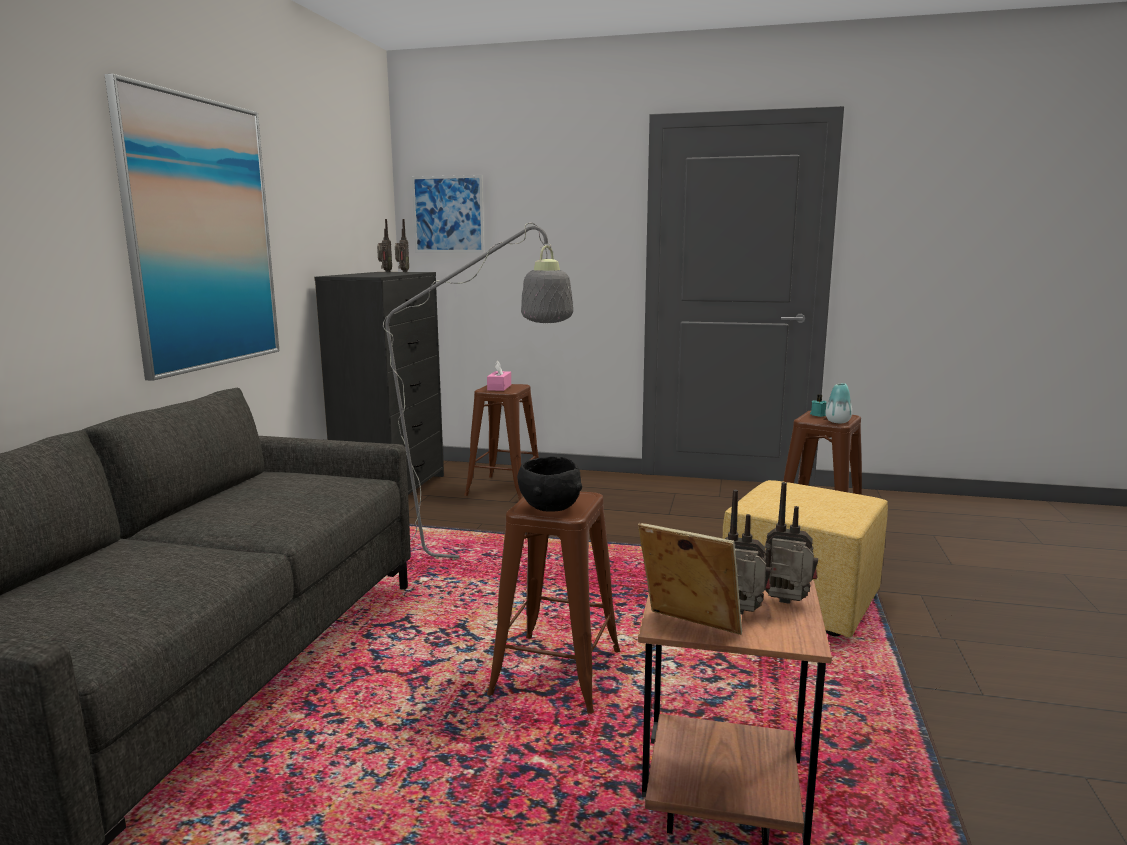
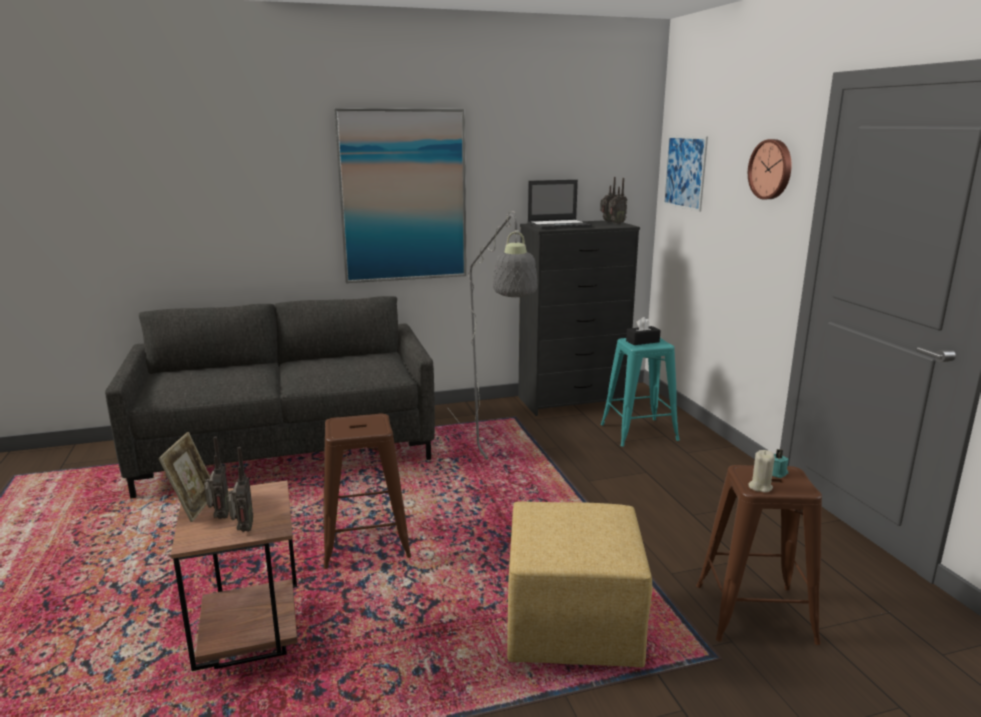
camera: 60 degrees right, 5 degrees up
(365, 274) = (559, 225): none -> laptop
(499, 387) = (642, 341): pink tissue box -> black tissue box
(504, 488) = (638, 432): brown stool -> turquoise stool
(549, 508) = (344, 426): black bowl -> none
(586, 200) = (771, 169): none -> wall clock
(837, 421) = (760, 487): vase -> beige candle

